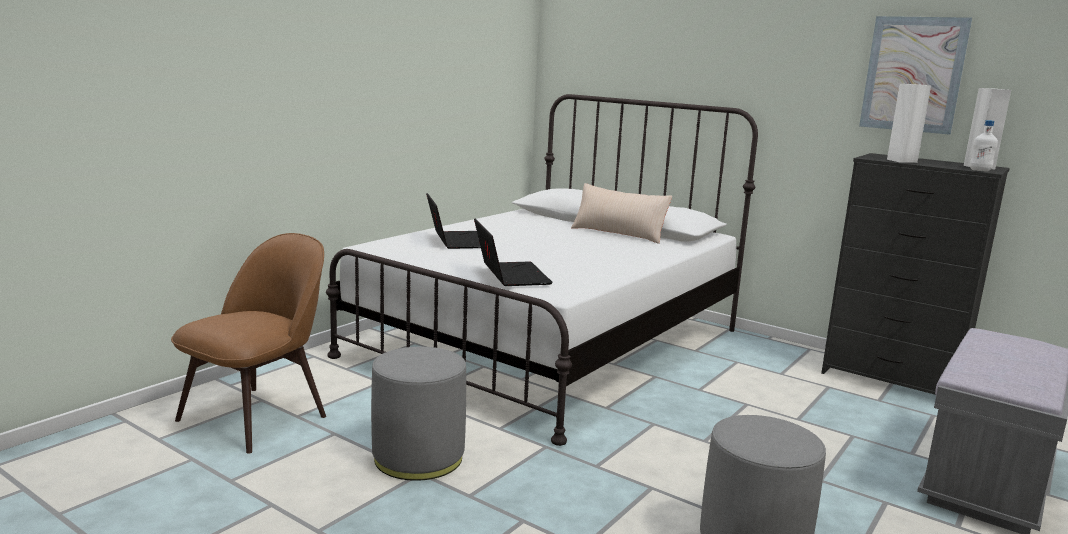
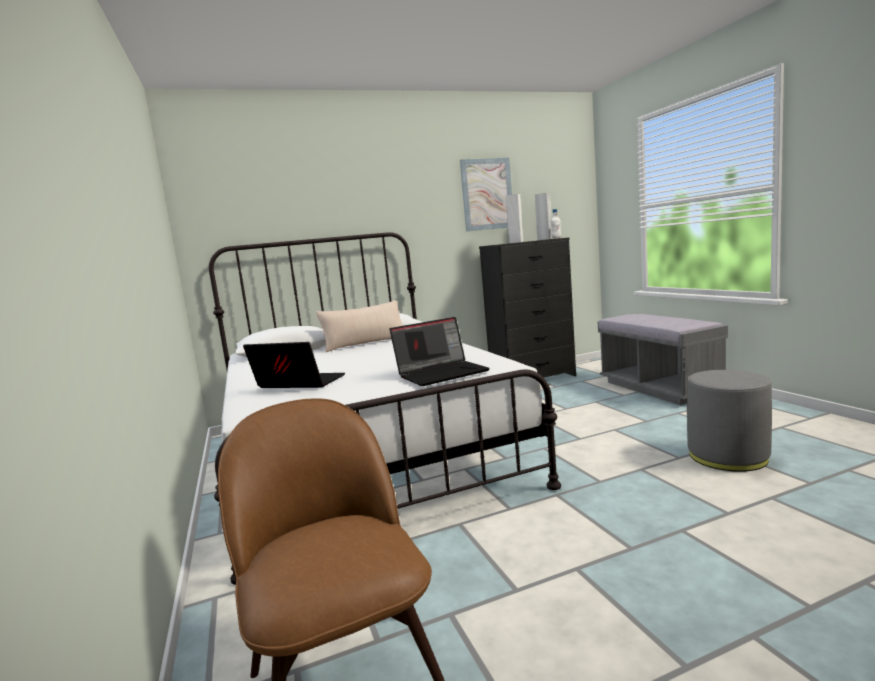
camera: 55 degrees left, 5 degrees down
(418, 457) = (542, 563): grey ottoman -> none
(509, 275) = (442, 373): laptop -> laptop turned 135 degrees clockwise

